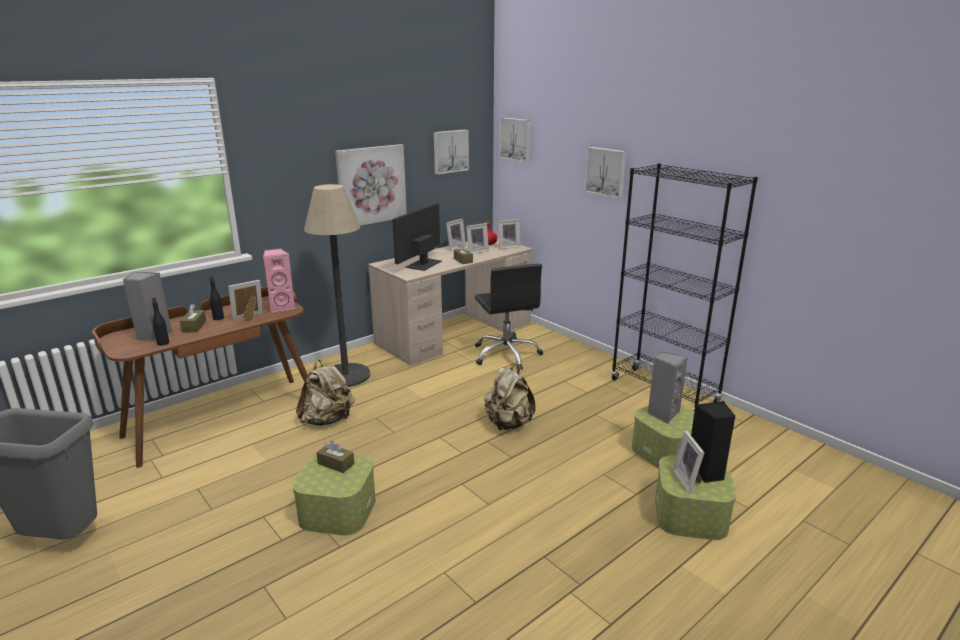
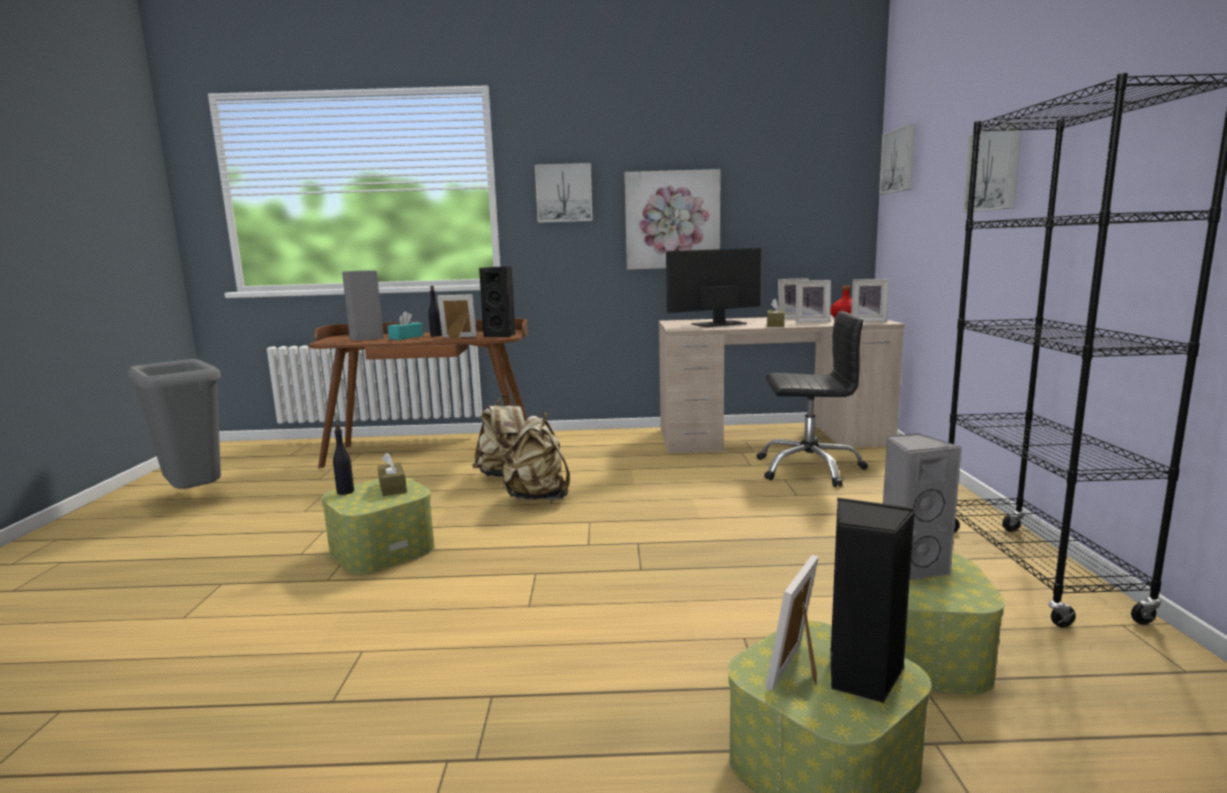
camera: 40 degrees right, 10 degrees down
(163, 343) = (359, 342): black bottle -> black bottle (345, 492)
(194, 326) = (406, 337): brown tissue box -> turquoise tissue box
(282, 307) = (502, 335): pink speaker -> black speaker
(345, 375) = (587, 447): floor lamp -> none
(450, 151) = (799, 184): picture -> picture (564, 193)
(506, 354) = (808, 468): black office chair -> black office chair turned 105 degrees counterclockwise
(508, 424) = (694, 535): beige backpack -> beige backpack (538, 497)

